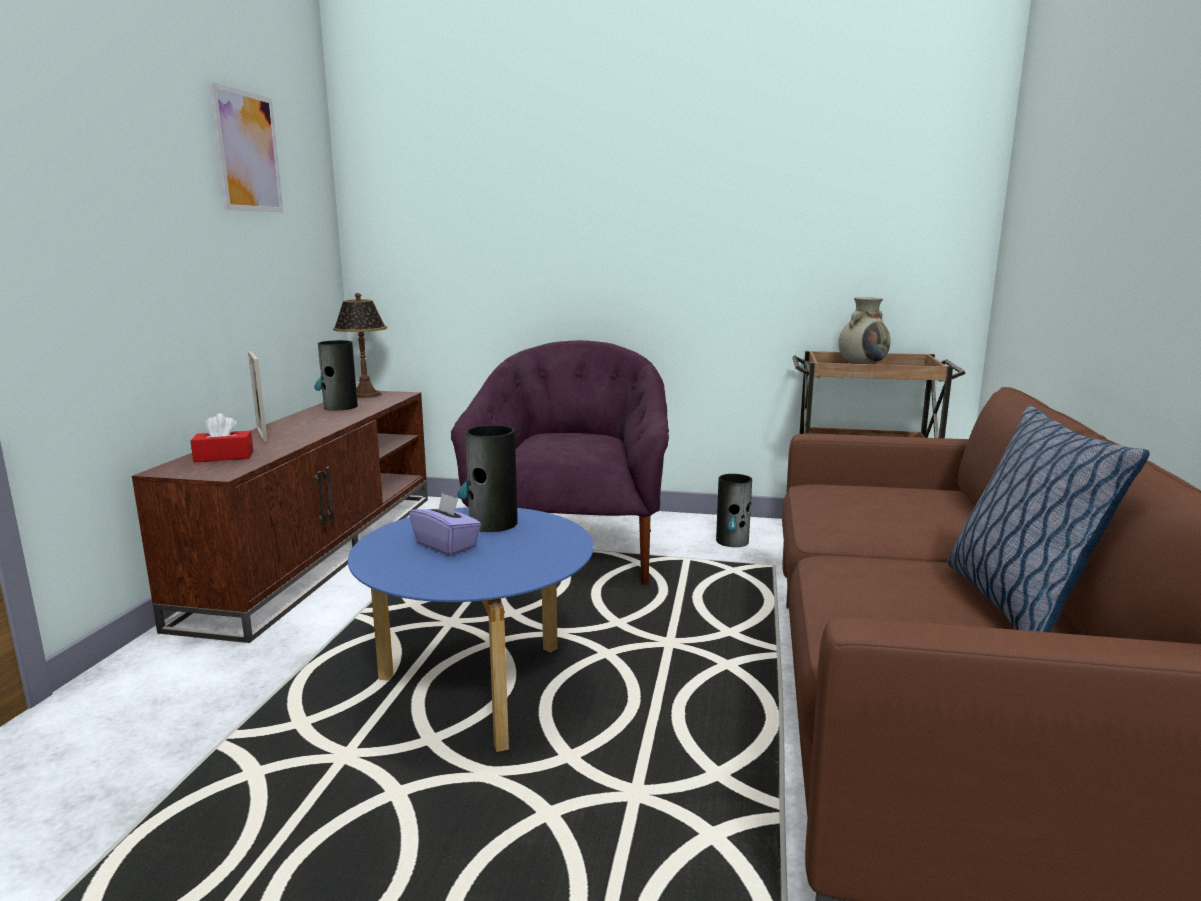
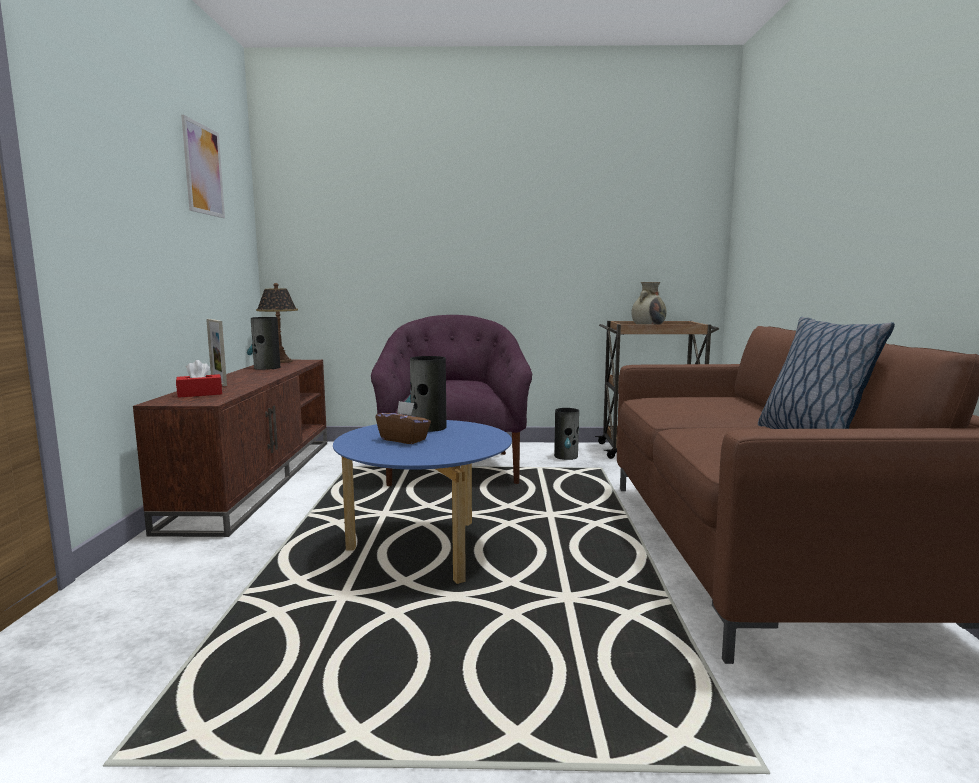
camera: 10 degrees left, 5 degrees down
(447, 545) = (404, 439): purple tissue box -> brown tissue box

